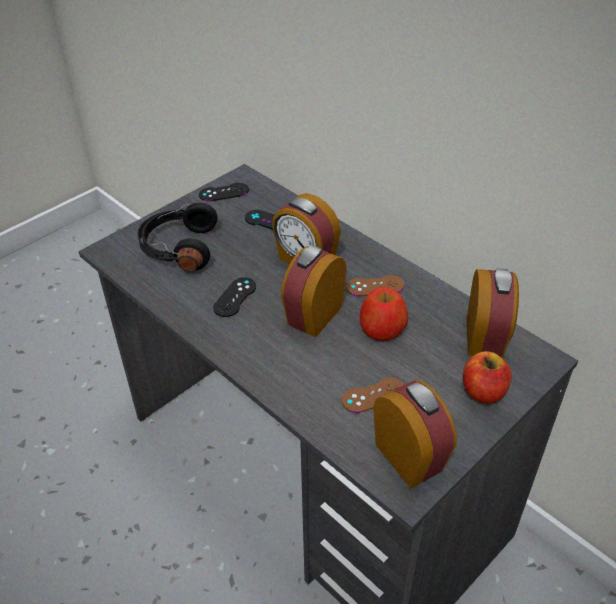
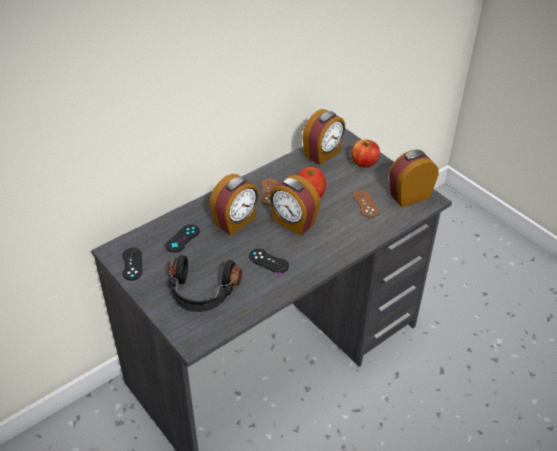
camera: 85 degrees left, 0 degrees up
(485, 338) = (323, 154): alarm clock -> alarm clock turned 120 degrees clockwise

